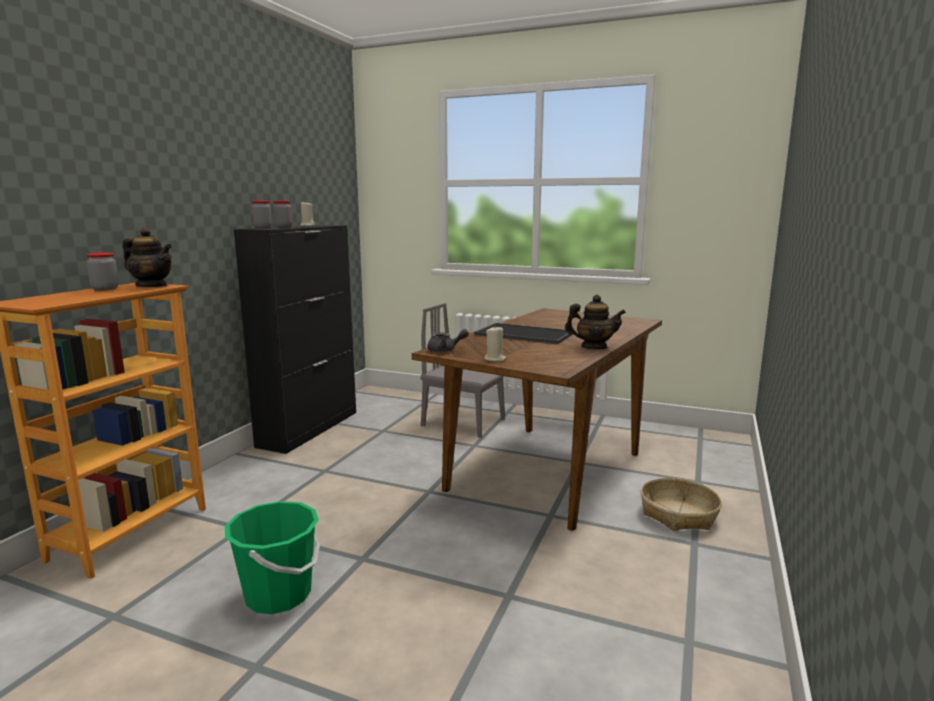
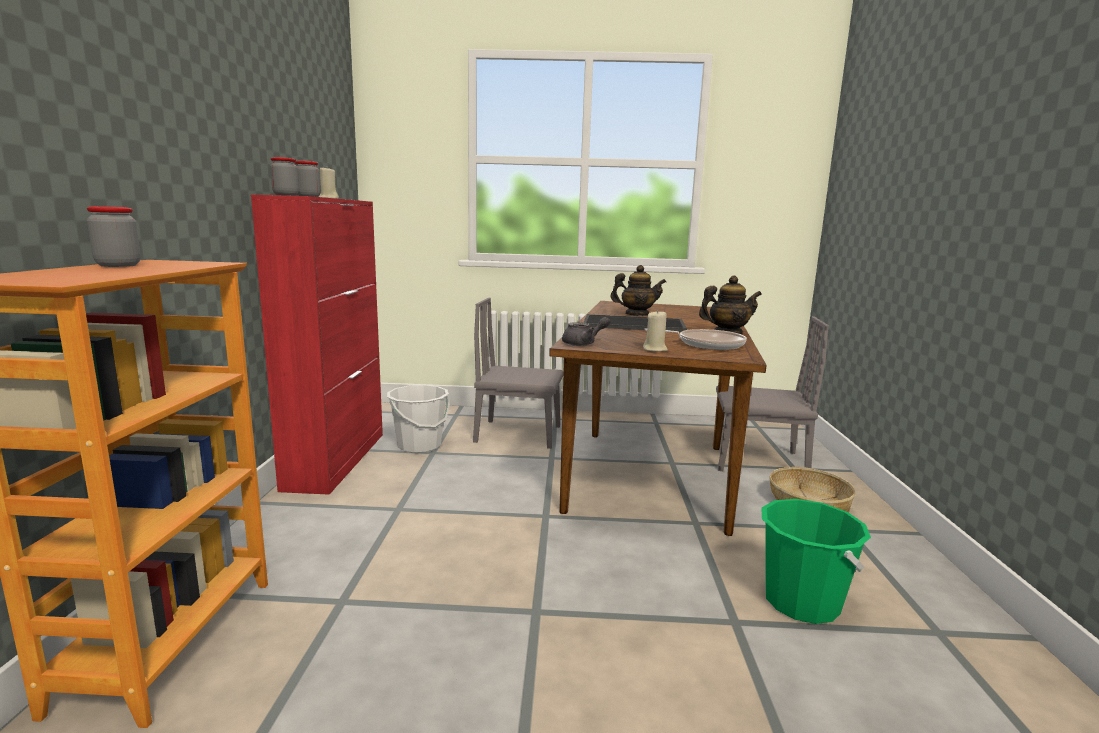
camera: 20 degrees left, 0 degrees up
(152, 286) = (191, 263): teapot -> teapot (636, 315)
(278, 595) = (467, 684): green bucket -> green bucket (802, 602)
(309, 428) = (337, 459): black cabinet -> red cabinet
(377, 424) = (419, 445): none -> white bucket
(551, 357) = (706, 344): none -> frying pan
(665, 470) = (757, 461): none -> grey chair

